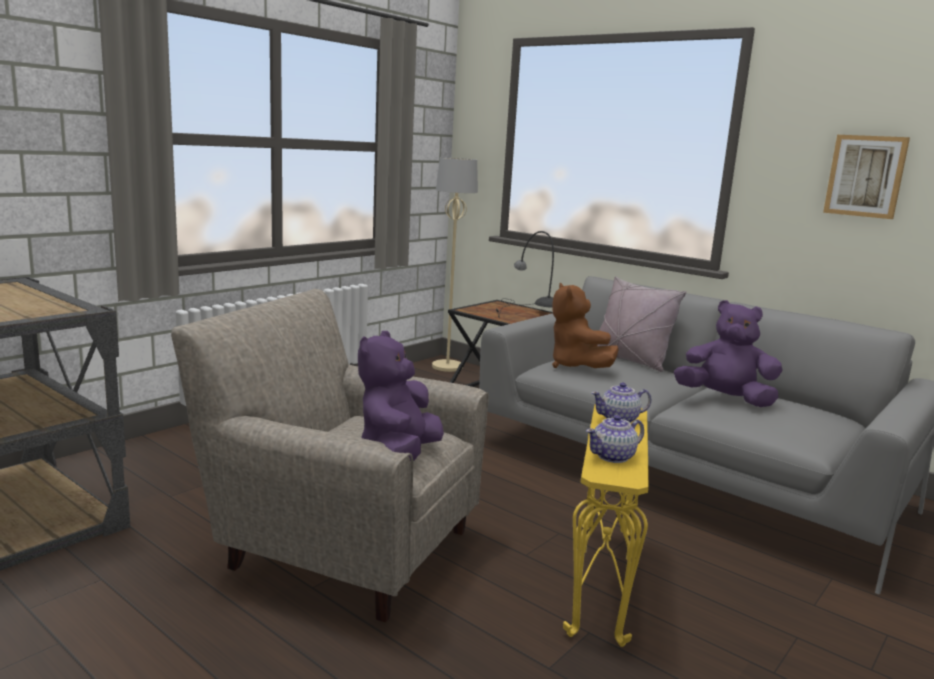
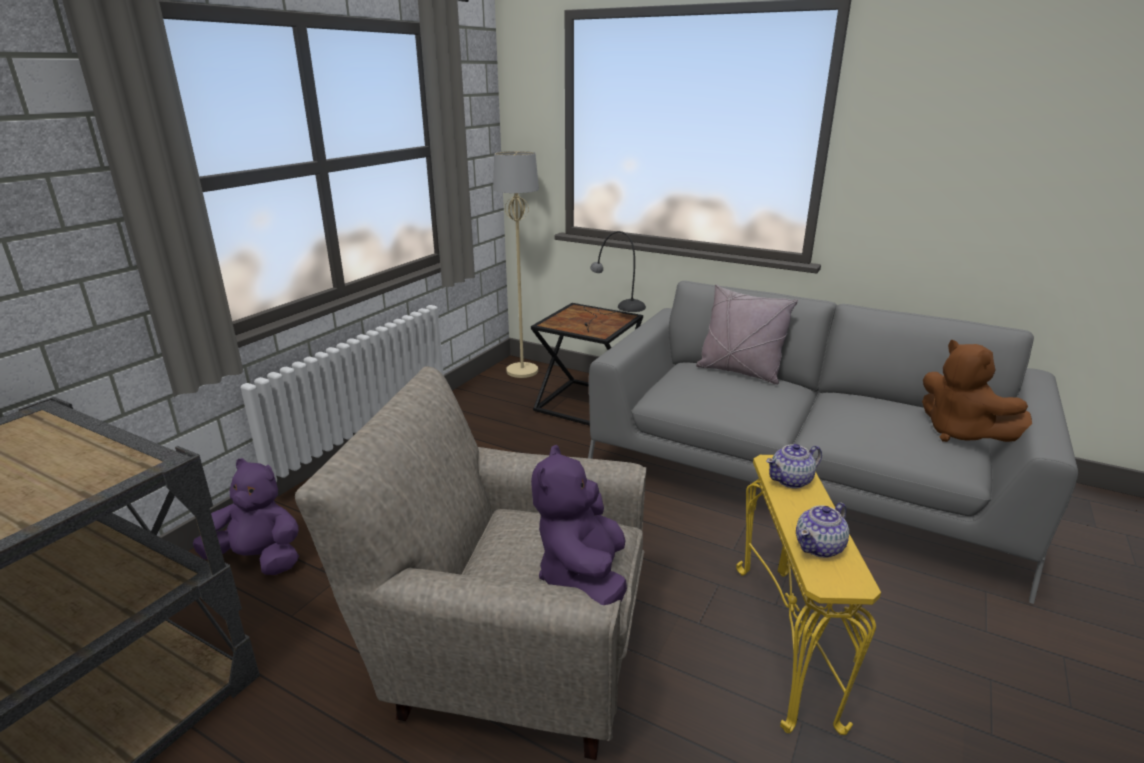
camera: 10 degrees left, 10 degrees up
(576, 366) = (691, 389): brown plush toy -> brown plush toy (960, 433)
(725, 399) = (857, 416): purple plush toy -> purple plush toy (259, 559)
(865, 176) = (972, 163): picture -> none

